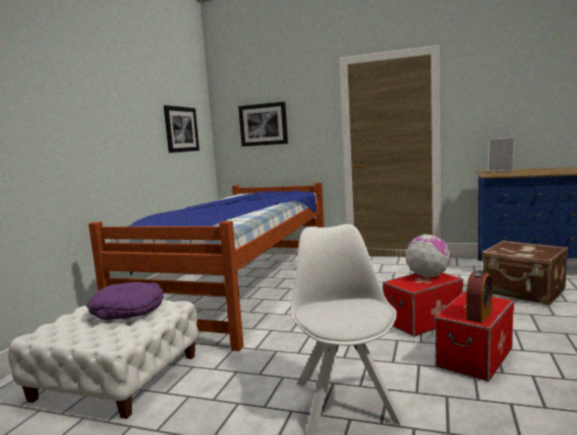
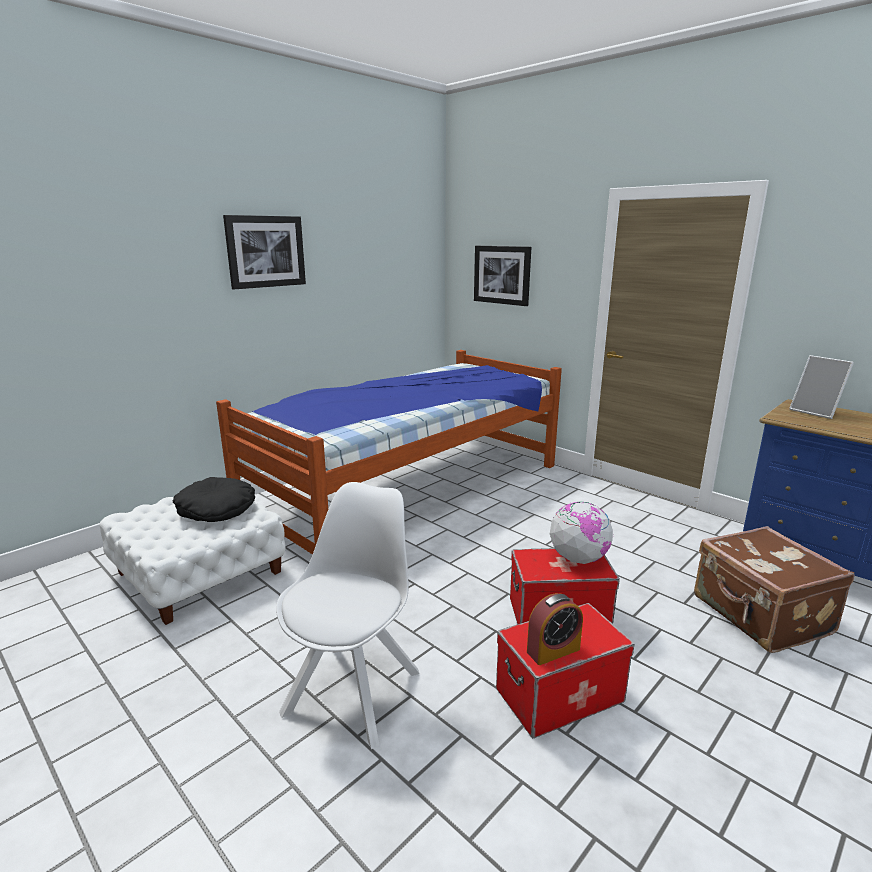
camera: 25 degrees right, 10 degrees up
(129, 310) = (218, 510): purple pillow -> black pillow
(181, 129) = (388, 277): picture -> picture (266, 251)

